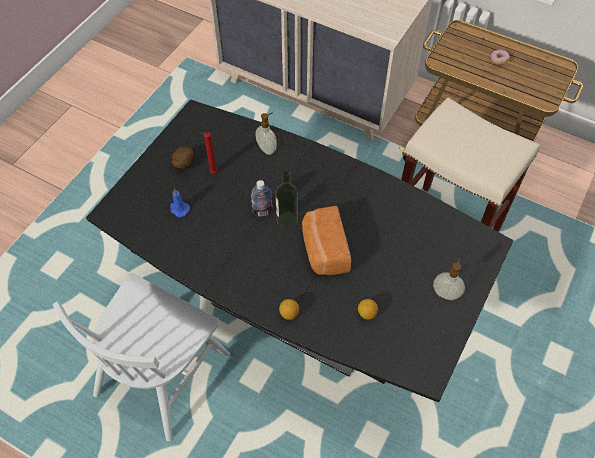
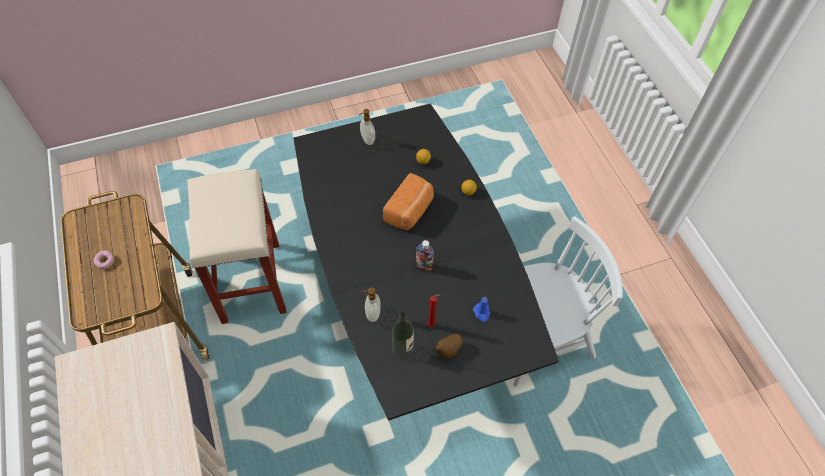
camera: 140 degrees left, 0 degrees up
(287, 220) = (413, 247): bottle -> bottle (402, 349)

